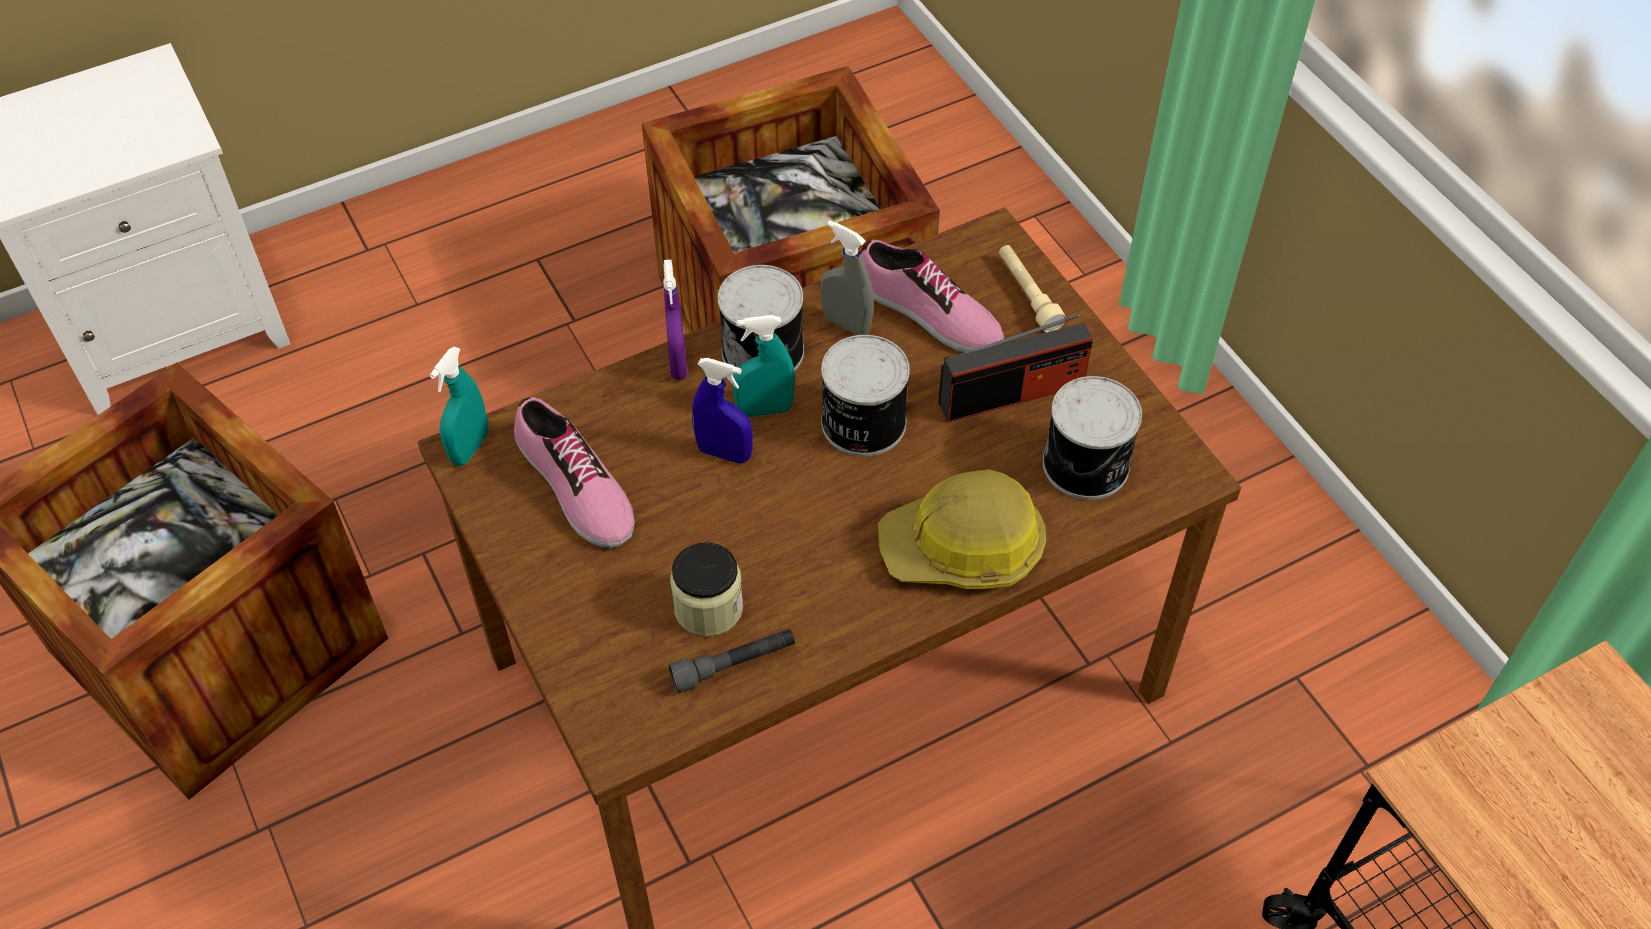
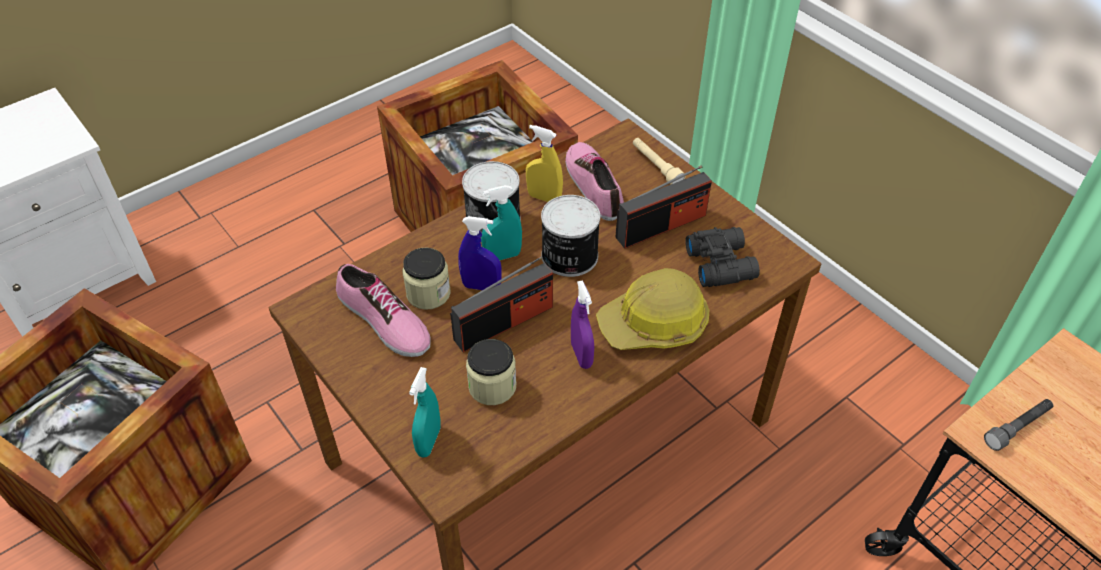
camera: 10 degrees left, 5 degrees down
(470, 448) = (306, 306): turquoise spray bottle -> turquoise spray bottle (429, 441)
(646, 453) = (428, 293): none -> jar
(678, 362) = (438, 234): purple spray bottle -> purple spray bottle (581, 355)
(734, 665) = (518, 421): grey flashlight -> grey flashlight (1017, 428)
(745, 514) = (504, 323): none -> radio
(846, 324) = (544, 198): grey spray bottle -> yellow spray bottle
(927, 313) = (594, 185): shoe -> shoe turned 135 degrees counterclockwise
(1087, 466) = (721, 263): can -> black binoculars

